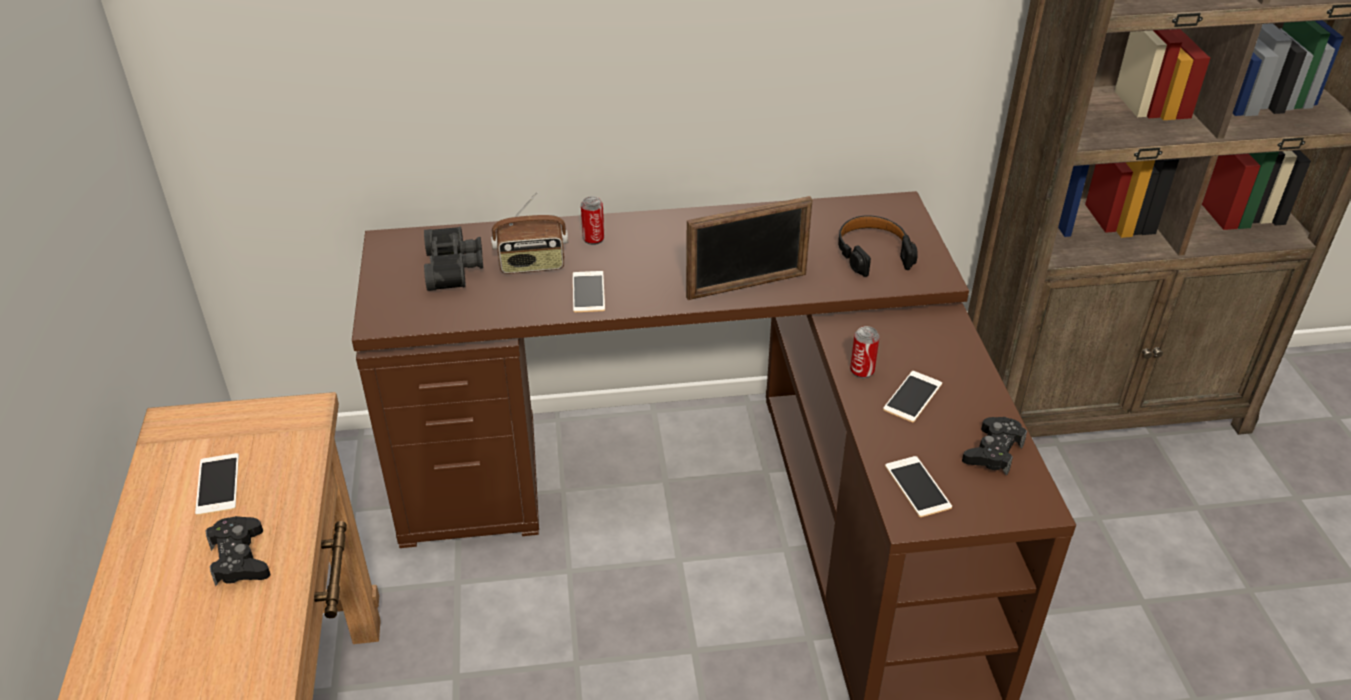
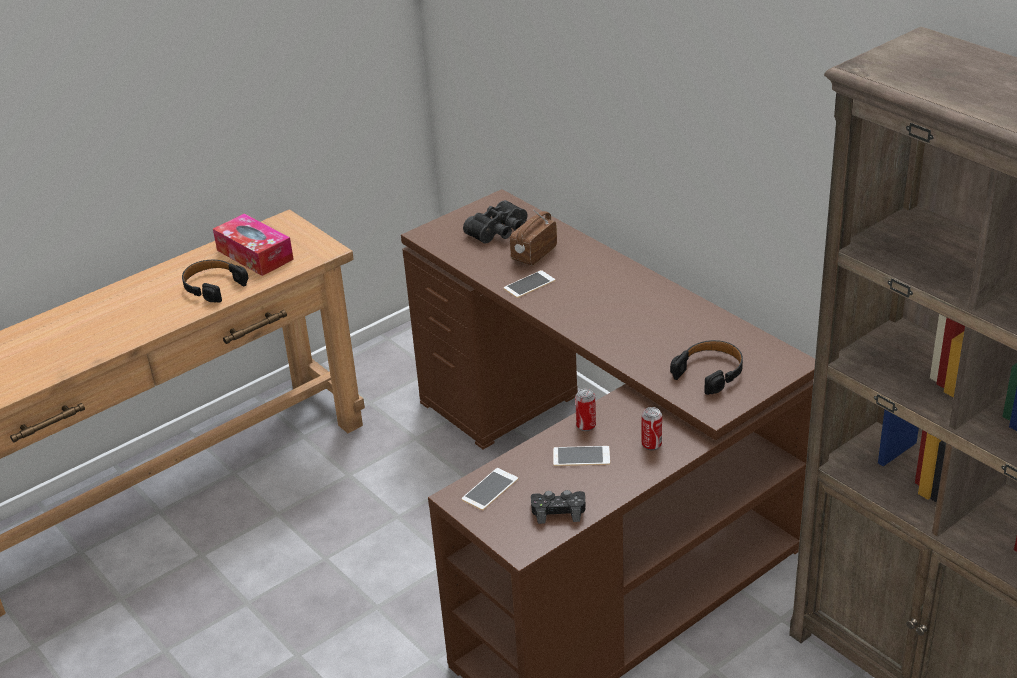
camera: 60 degrees right, 5 degrees down
(218, 484) = (255, 255): phone -> tissue box
(240, 558) = (213, 286): black game controller -> black headphones
(532, 265) = (533, 254): radio -> radio turned 75 degrees clockwise
(593, 239) = (586, 262): can -> can (651, 444)
(747, 286) = (605, 337): picture frame -> none

